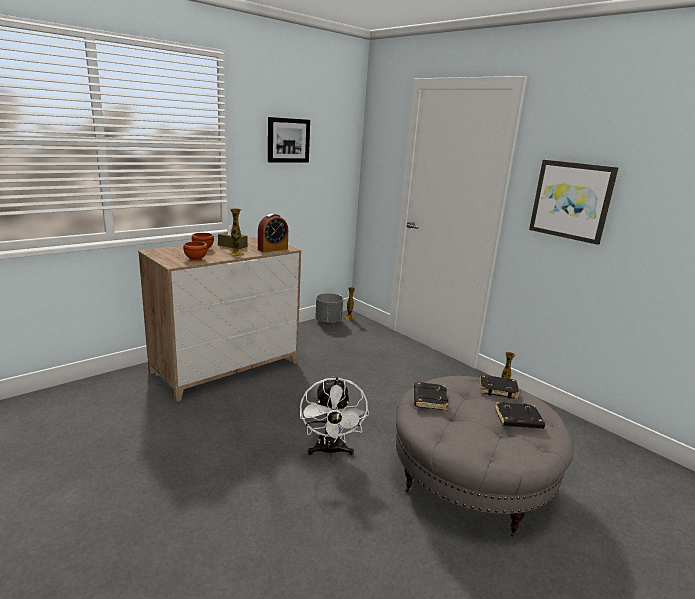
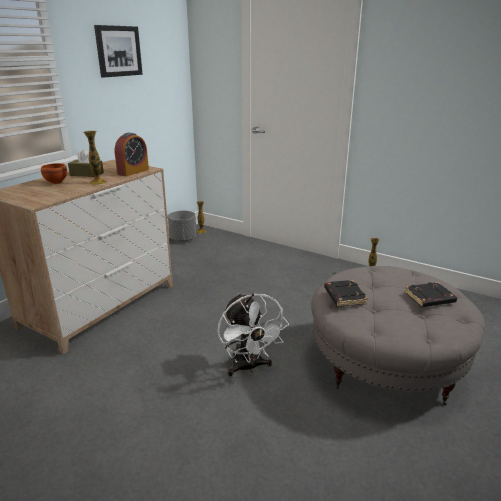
camera: 15 degrees left, 5 degrees up
(196, 259) = (56, 194): brown bowl -> none
(498, 389) = (395, 274): black book -> none
(571, 200) = (421, 86): picture -> none

